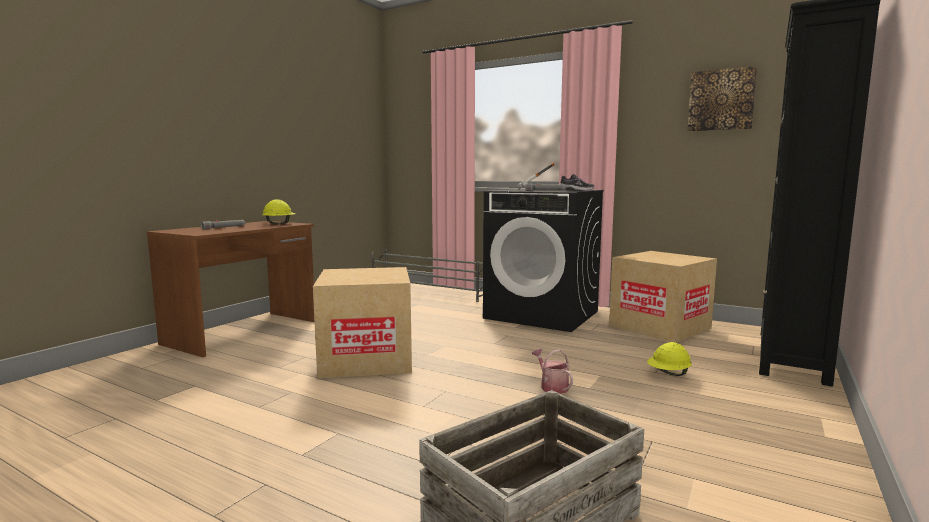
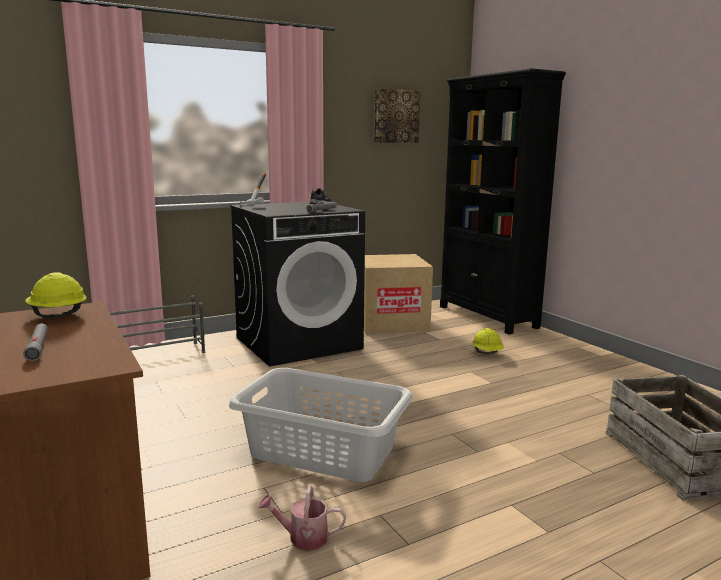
camera: 60 degrees left, 5 degrees up
(366, 359) = (322, 451): cardboard box -> grey laundry basket
(552, 386) = (478, 393): watering can -> watering can (302, 537)

